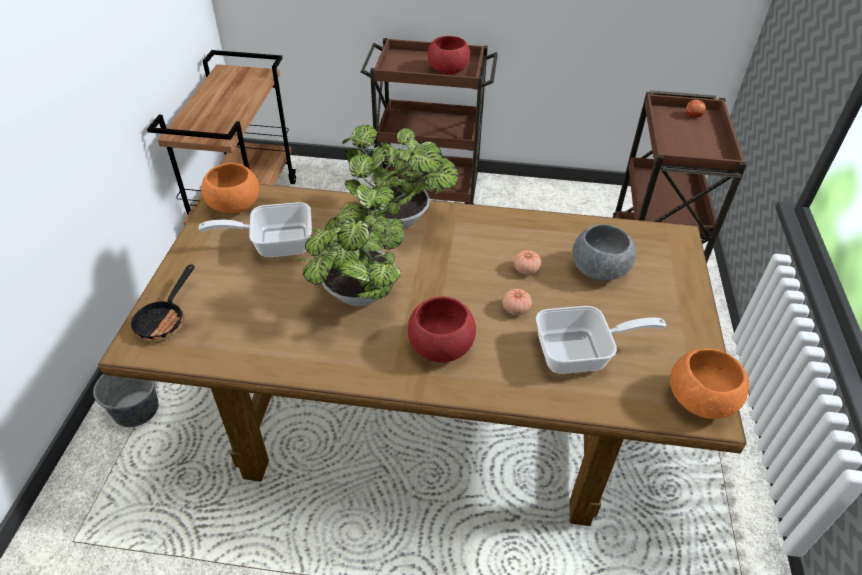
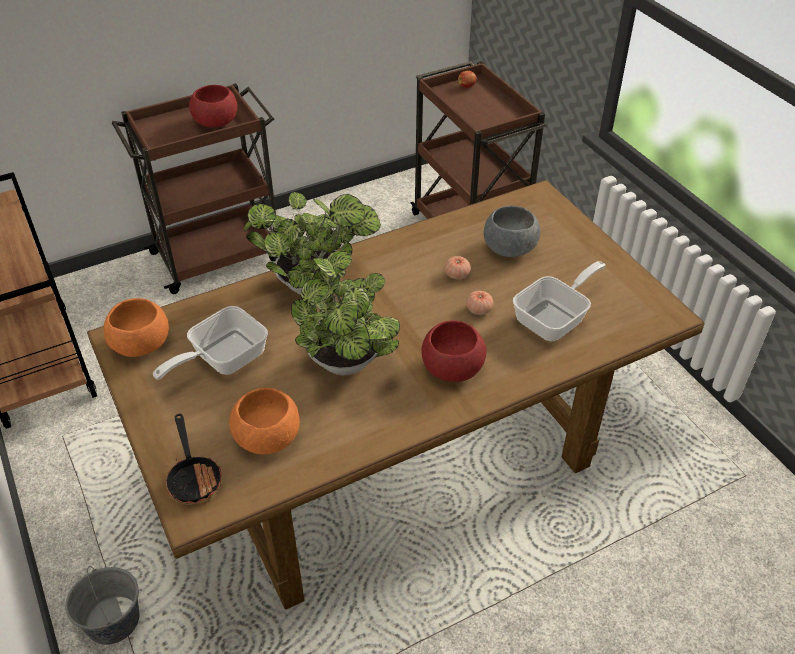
camera: 35 degrees left, 0 degrees up
(701, 400) = (656, 308): orange bowl -> orange bowl (268, 437)

